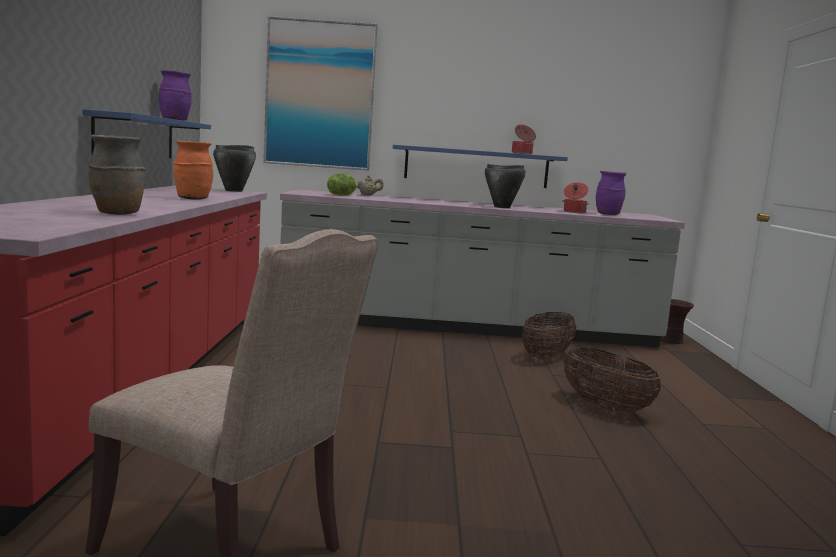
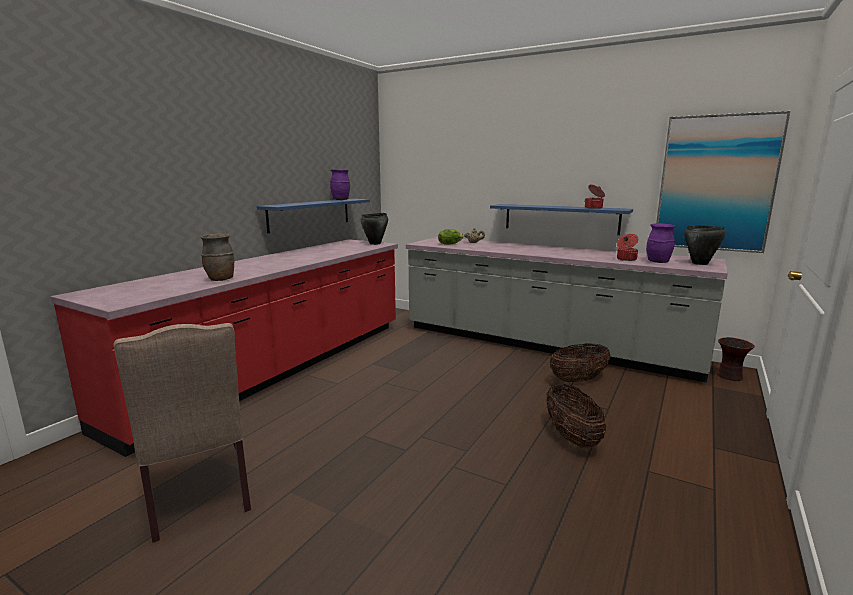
camera: 30 degrees right, 5 degrees up
(192, 199) = (316, 257): orange vase -> none
(319, 95) = (448, 170): picture -> picture (716, 183)
(502, 207) = (562, 255): black cooking pot -> black cooking pot (700, 263)

